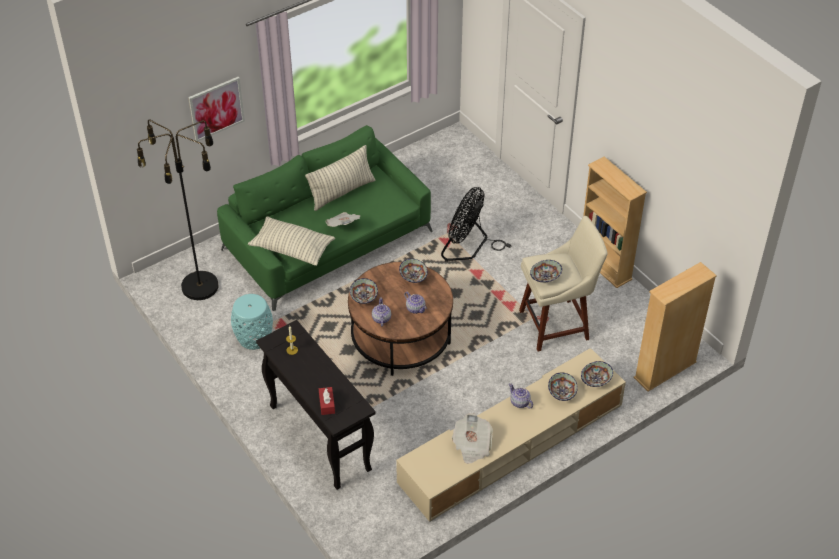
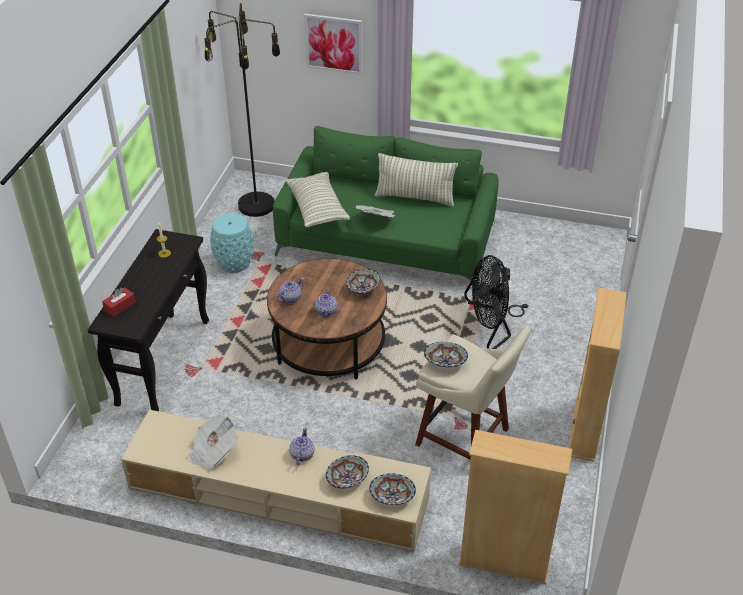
camera: 50 degrees right, 5 degrees down
(364, 297) = (304, 274): bowl -> none
(472, 244) = (493, 323): black fan -> black fan turned 90 degrees counterclockwise

